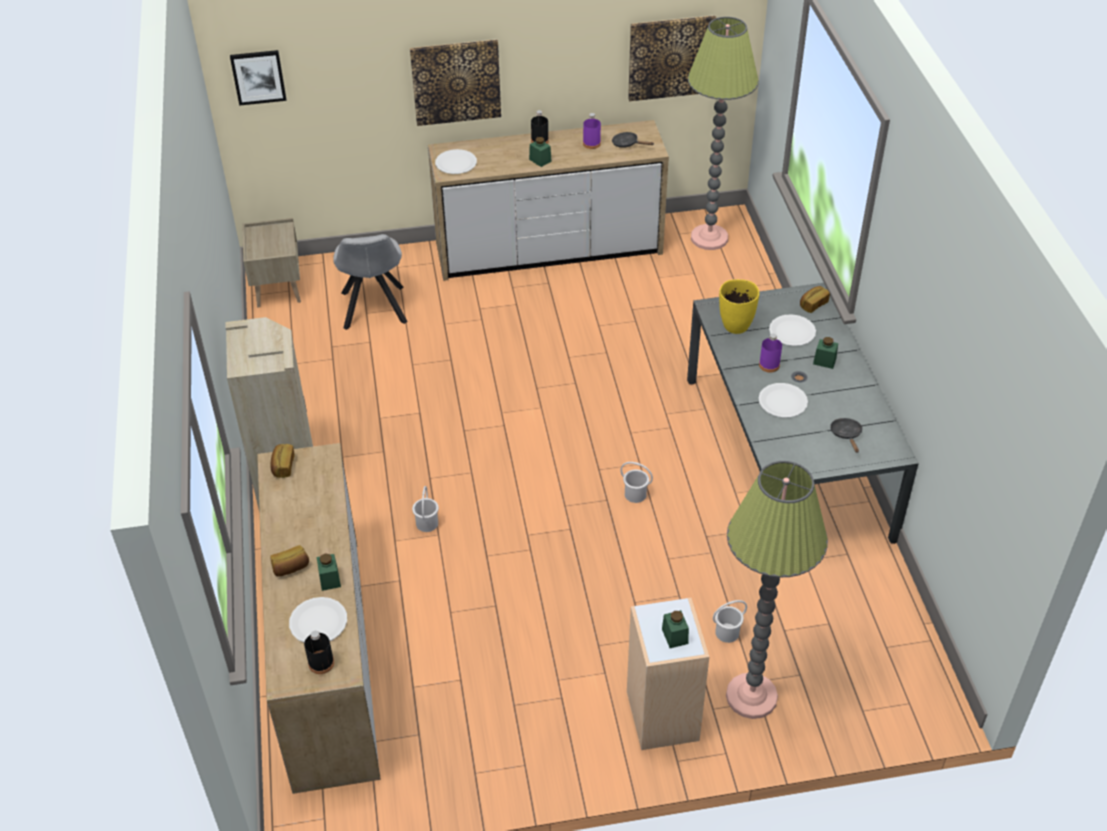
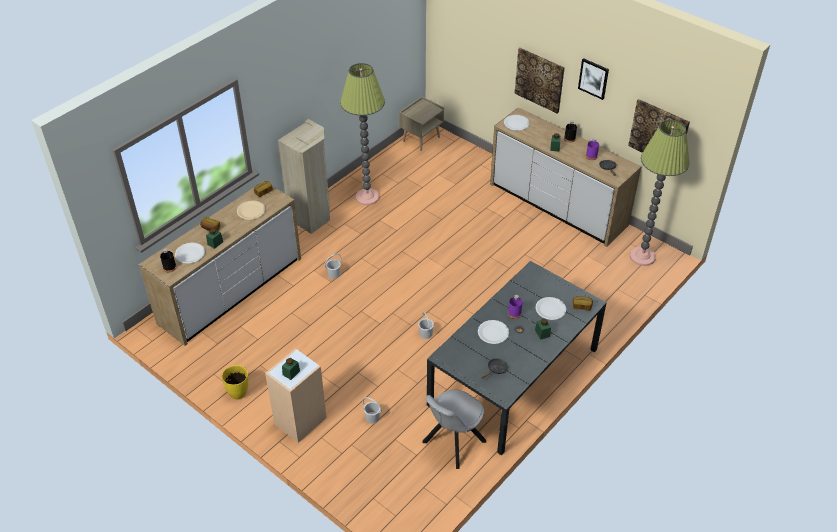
camera: 50 degrees right, 0 degrees up
(258, 77) = (448, 23): picture -> picture (593, 78)
(307, 502) = (251, 211): none -> beige plate
(374, 309) = (444, 175): grey chair -> grey chair (453, 443)
(735, 326) = (529, 286): yellow vase -> yellow vase (238, 393)
(751, 696) = (341, 448): floor lamp -> floor lamp (367, 197)

